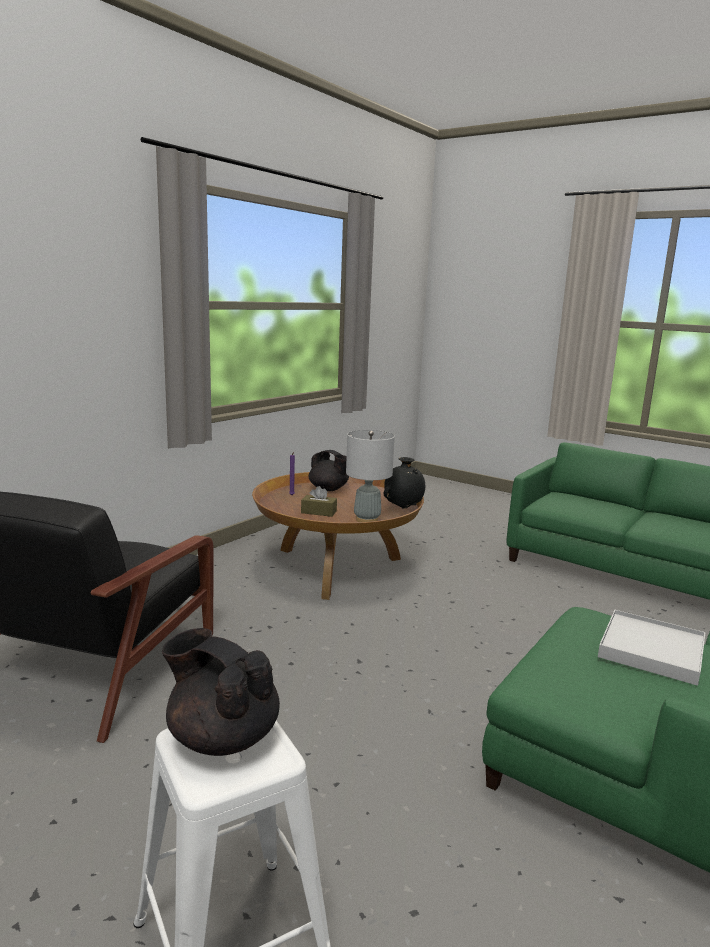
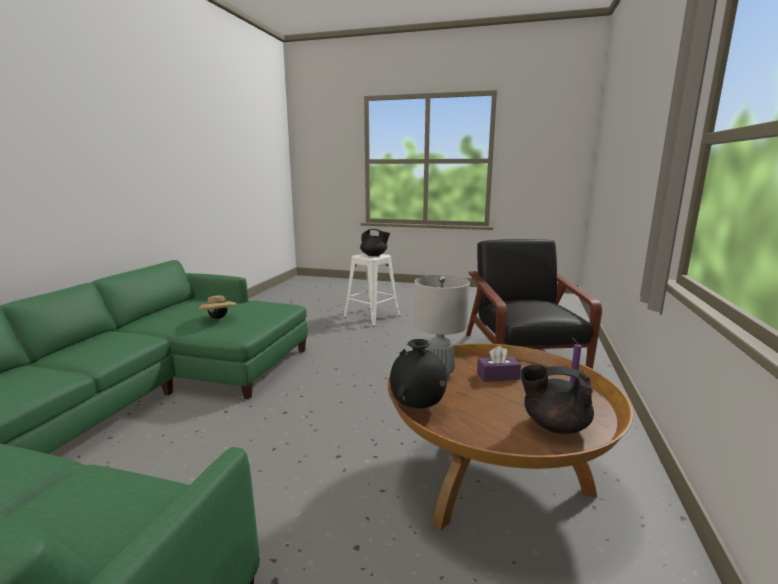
camera: 160 degrees right, 0 degrees up
(318, 512) = (498, 376): brown tissue box -> purple tissue box
(651, 650) = (219, 318): white tray -> beige hat

